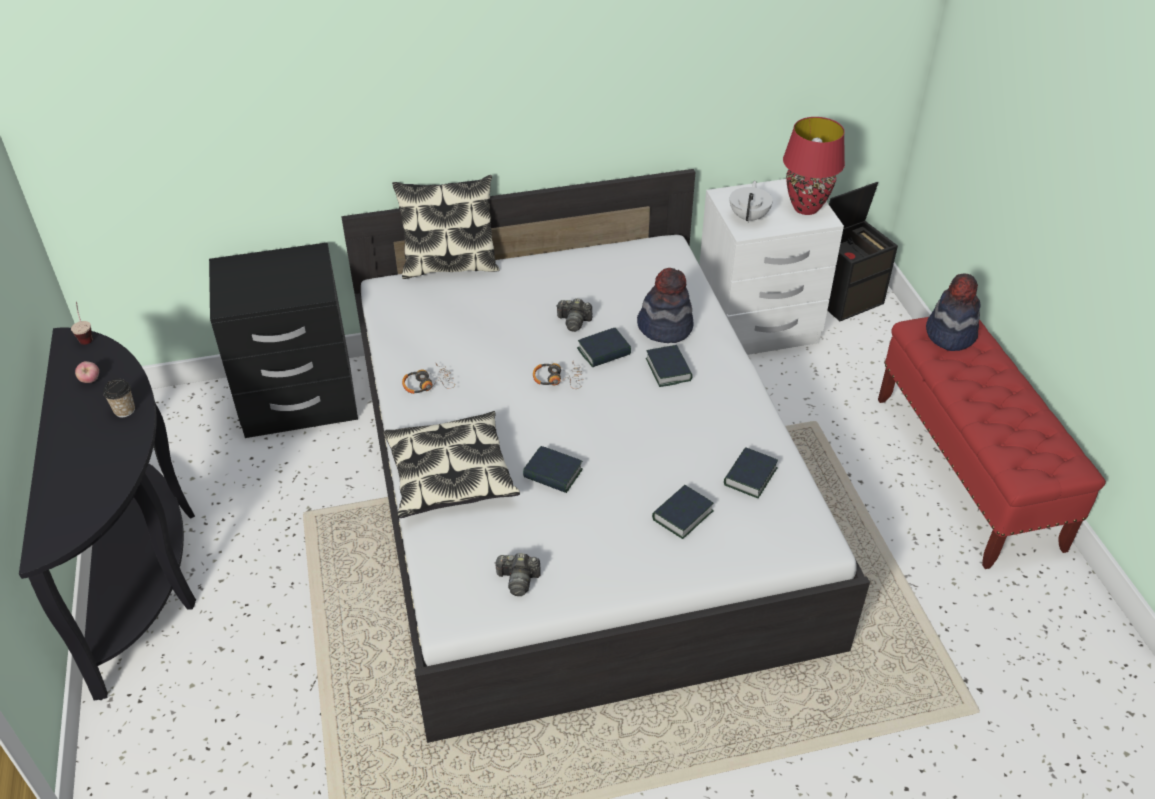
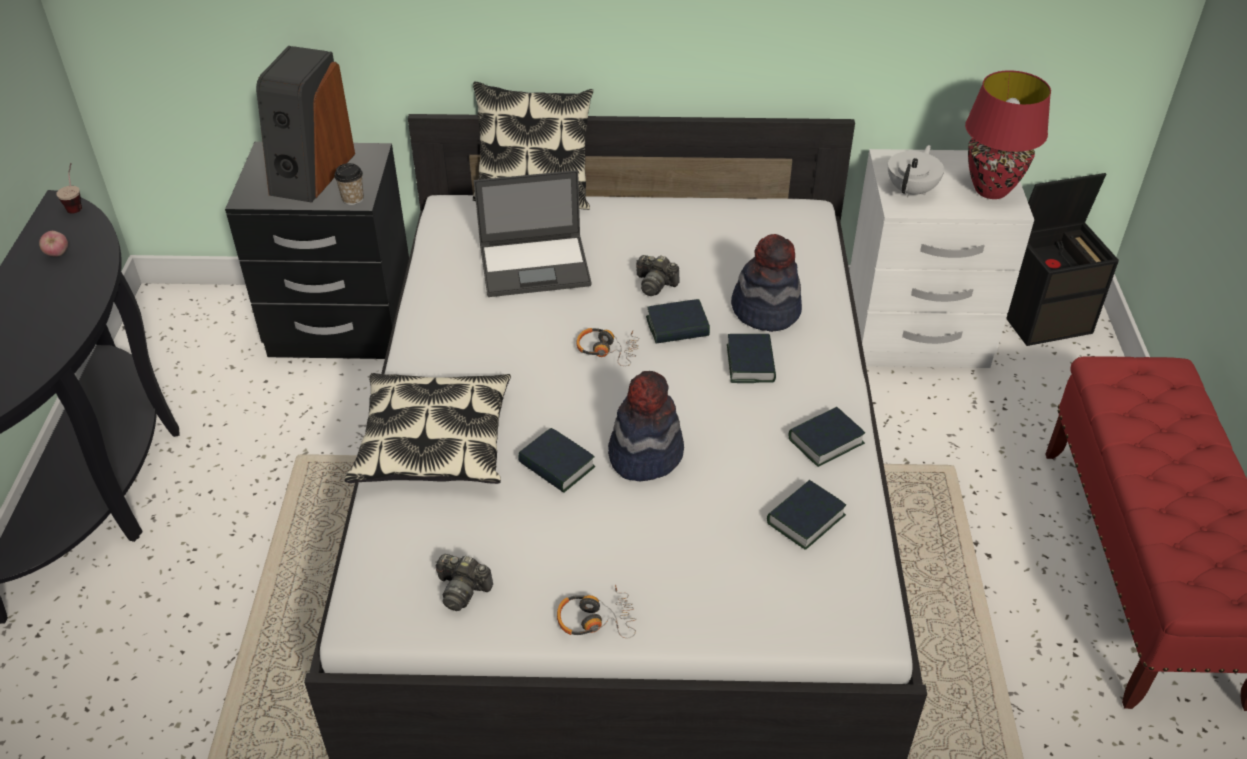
camera: 15 degrees right, 0 degrees up
(124, 410) = (77, 294): cup -> cup (353, 199)
(270, 277) = (311, 173): none -> speaker
(428, 384) = (452, 328): headphones -> headphones (596, 619)
(476, 322) = (536, 265): none -> laptop
(682, 515) = (698, 551): book -> book (825, 441)
(950, 334) = (1147, 384): hat -> hat (645, 454)

